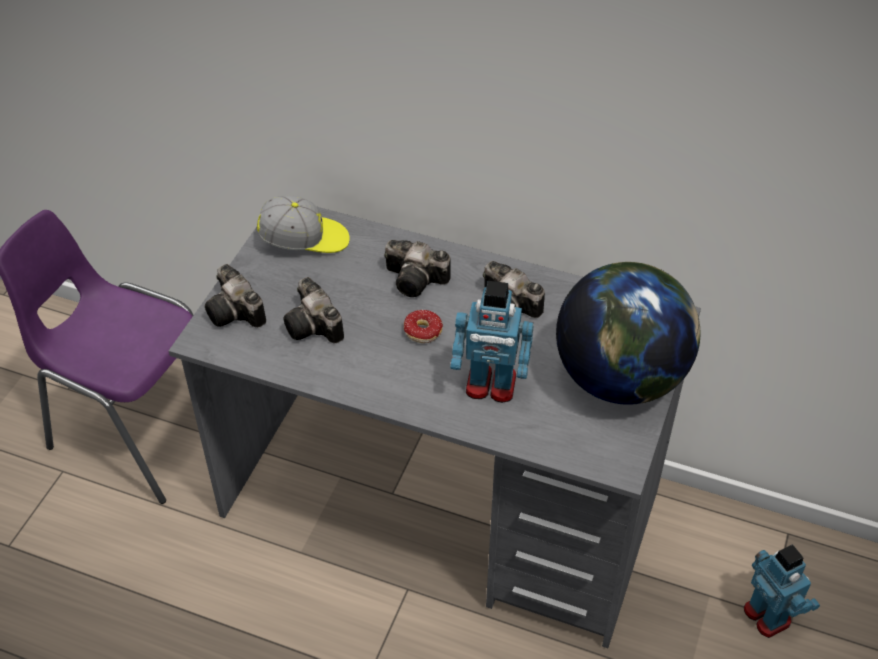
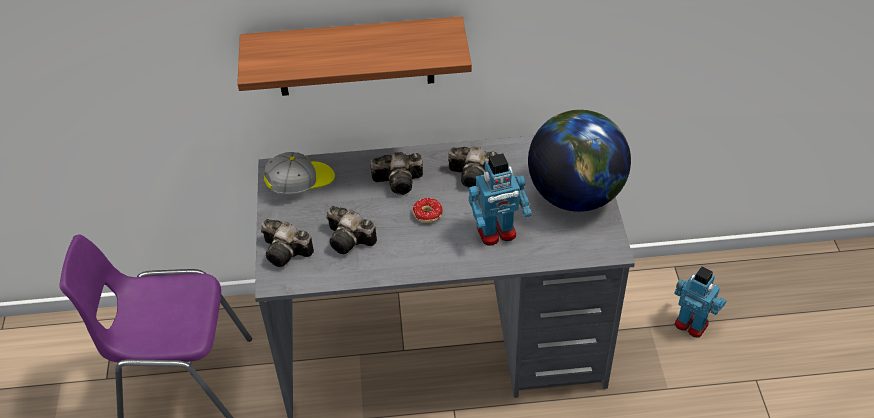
camera: 25 degrees left, 0 degrees up
(403, 104) = (355, 57): none -> shelf

